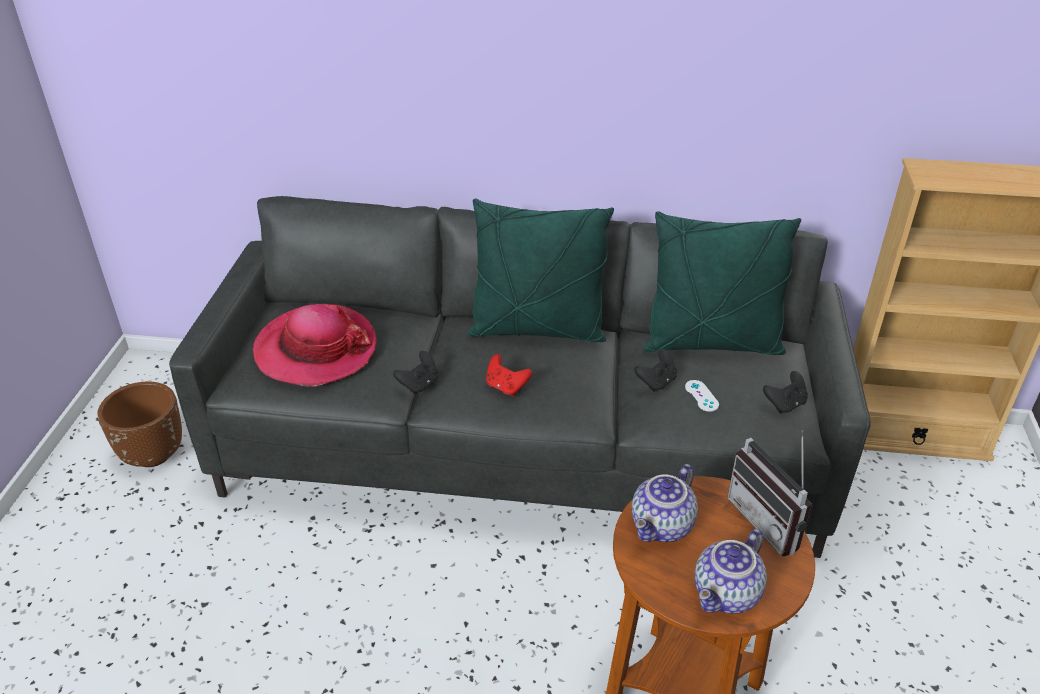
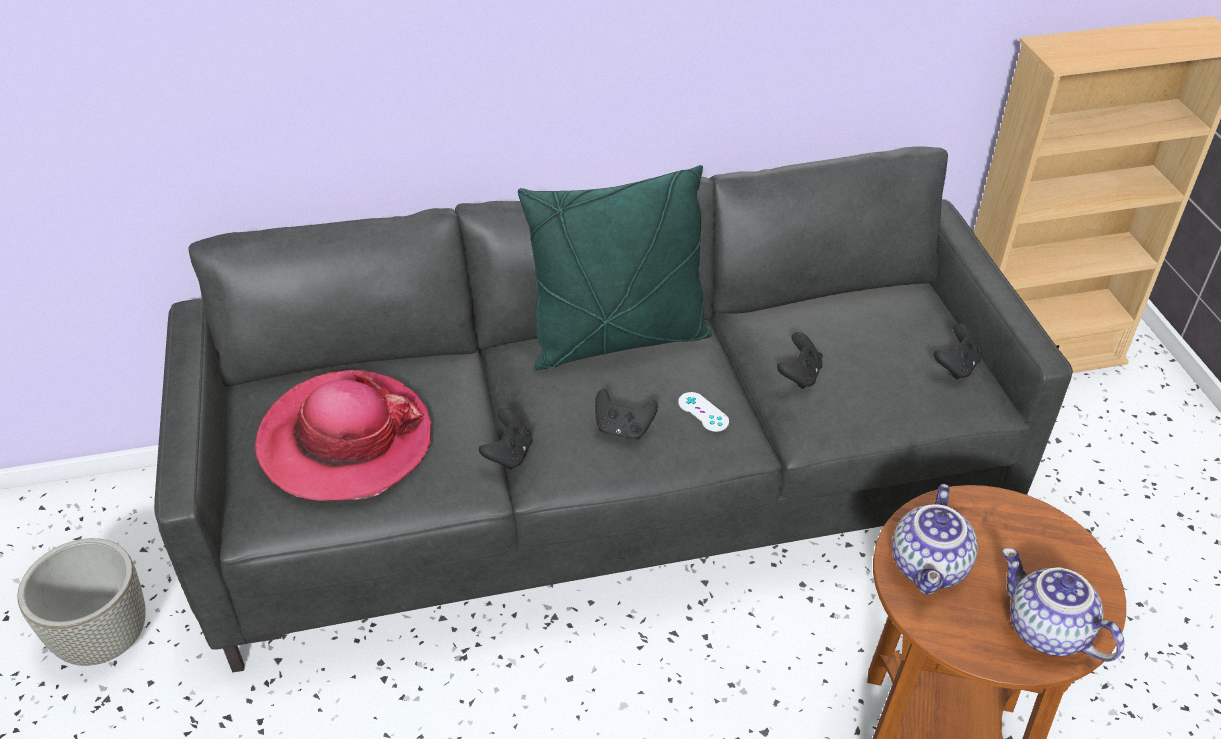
camera: 20 degrees left, 5 degrees up
(153, 454) = (105, 638): brown planter -> grey planter
(506, 387) = (623, 429): red game controller -> black game controller
(701, 396) = (860, 380): white game controller -> white game controller (703, 412)
(711, 343) = (834, 308): green pillow -> none
(727, 595) = (1045, 631): teapot -> teapot turned 120 degrees clockwise
(771, 521) = (1042, 524): radio -> none

